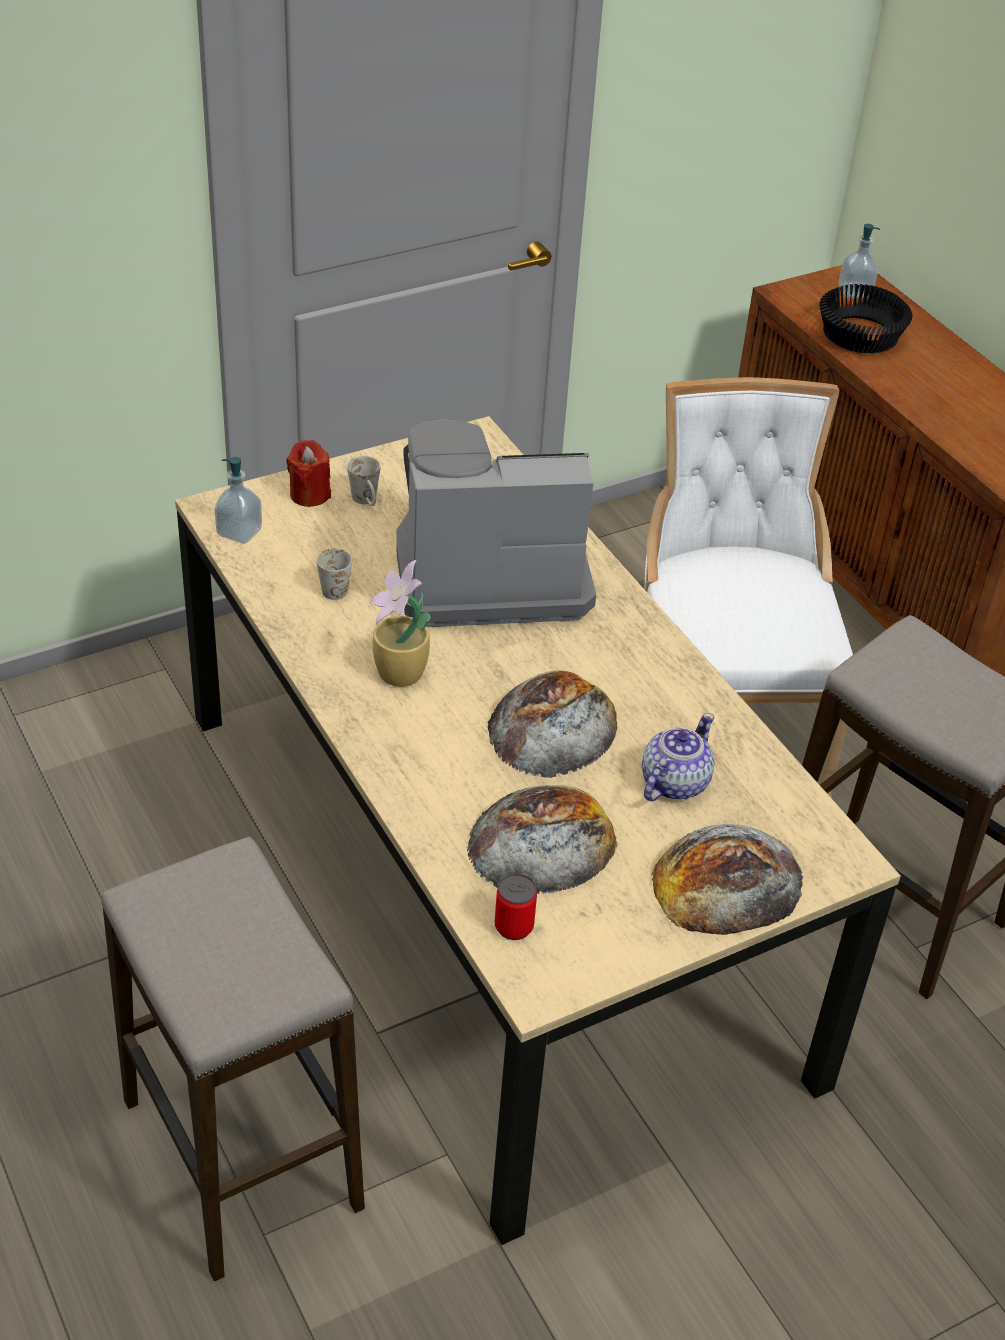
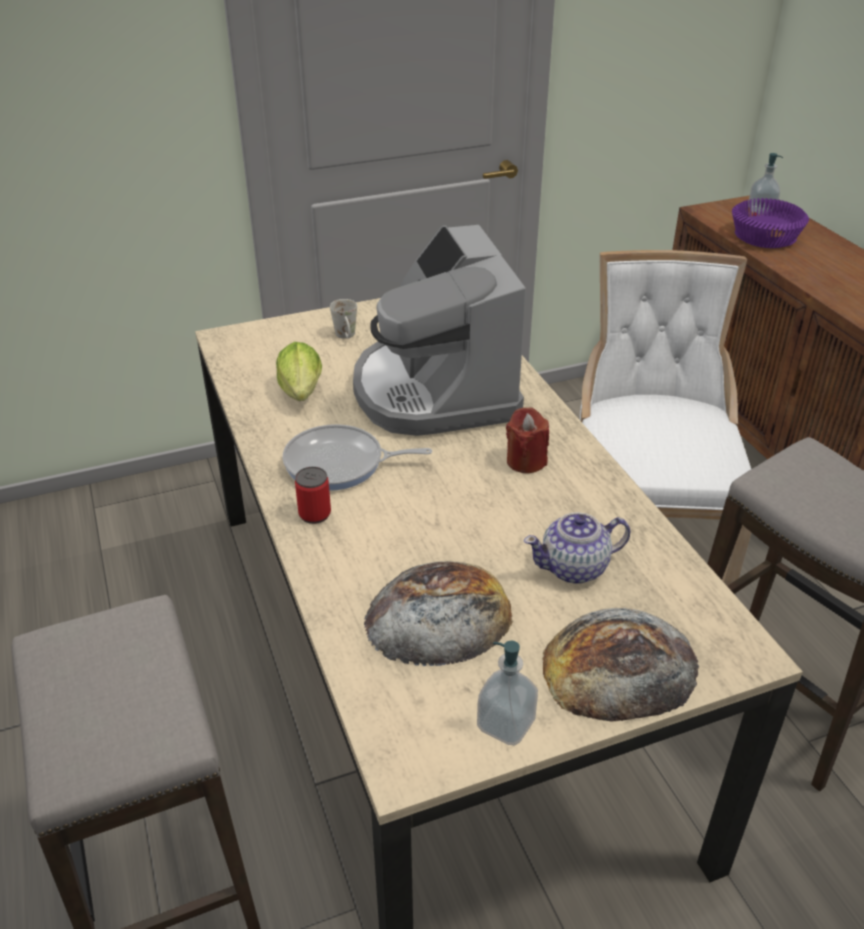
camera: 10 degrees right, 5 degrees down
(239, 532) = (237, 354): soap dispenser -> soap dispenser (505, 724)
(310, 494) = (302, 331): red candle -> red candle (526, 461)
(332, 586) = (301, 395): white mug -> lettuce
(399, 675) = (340, 464): potted plant -> frying pan
(488, 574) = (434, 391): coffee machine -> coffee machine turned 105 degrees counterclockwise
(514, 926) = (394, 697): can -> can (314, 514)
(553, 725) = (468, 512): bread -> none
(673, 783) = (575, 568): teapot -> teapot turned 150 degrees counterclockwise
(860, 334) = (765, 236): black bowl -> purple bowl

